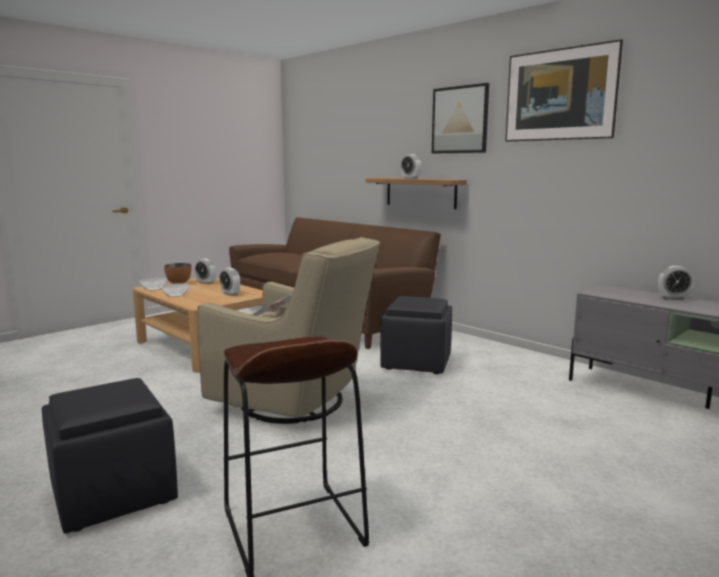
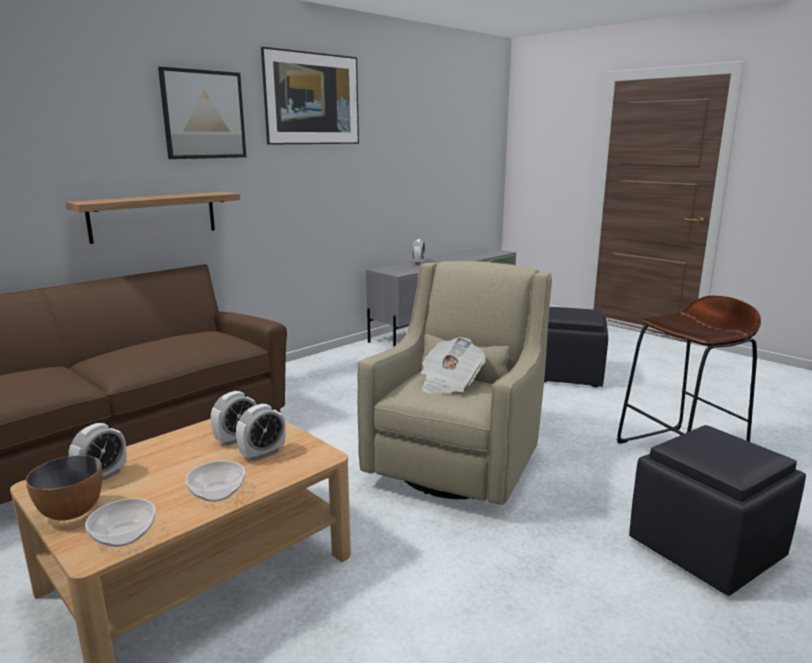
camera: 90 degrees left, 5 degrees up
(410, 178) = (163, 197): alarm clock -> alarm clock (262, 453)
(417, 362) = (340, 401): black ottoman -> black ottoman (570, 374)

